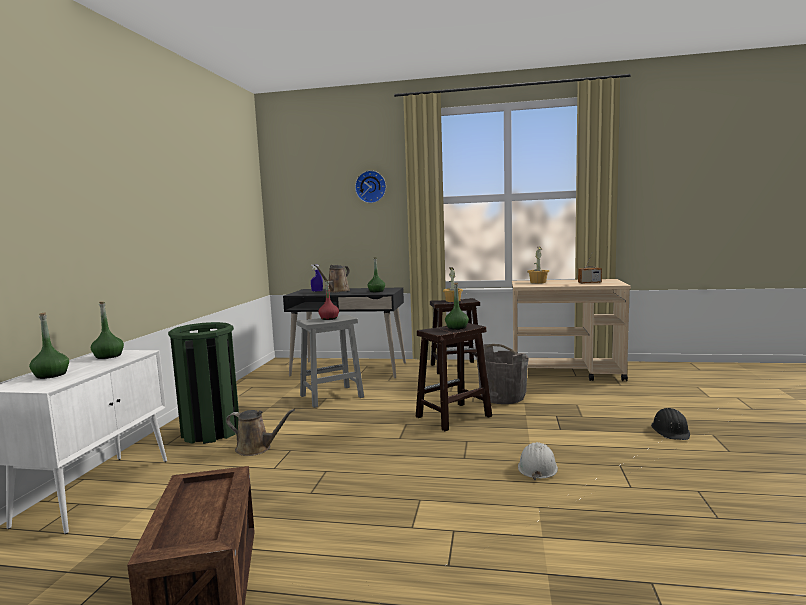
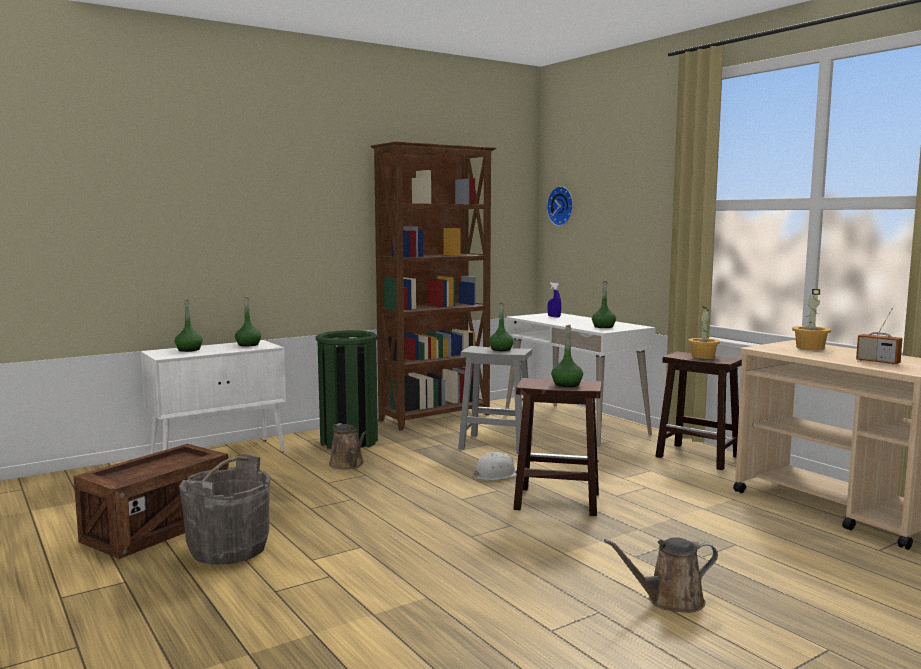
camera: 45 degrees right, 0 degrees up
(242, 392) = (436, 418): none -> brown bookcase
(329, 318) = (501, 349): red bottle -> green bottle
(336, 291) = (568, 320): brown watering can -> brown watering can (670, 600)
(349, 369) = (575, 424): black desk -> white desk
(371, 187) = (643, 183): wall clock -> wall clock (562, 206)
(502, 397) = (664, 503): grey bucket -> grey bucket (229, 549)
(537, 467) = (511, 572): white hard hat -> white hard hat (496, 475)
(671, 431) = (776, 619): black hard hat -> none

